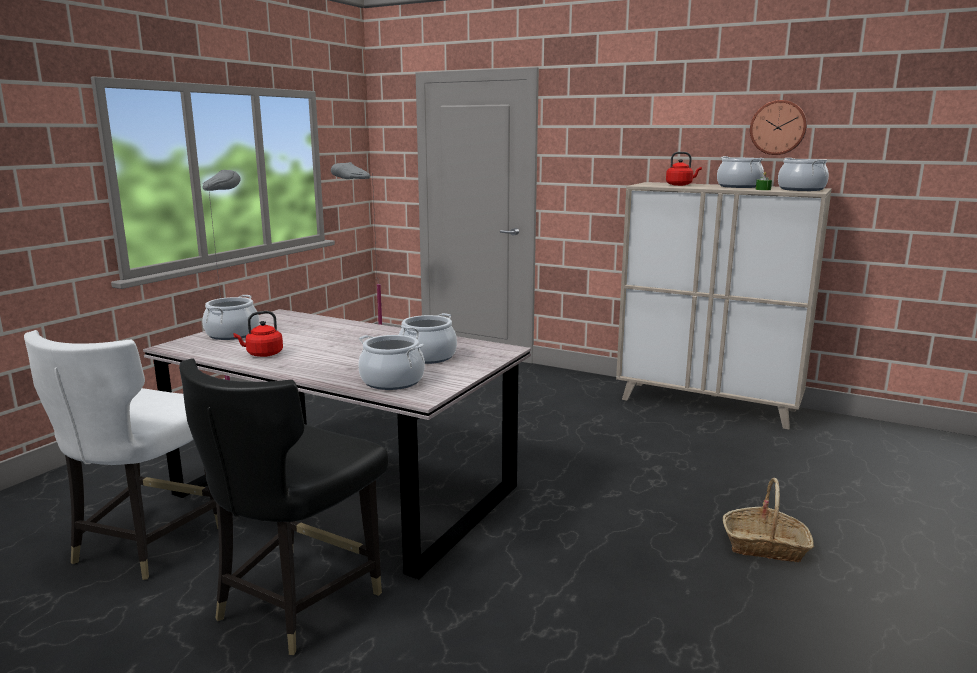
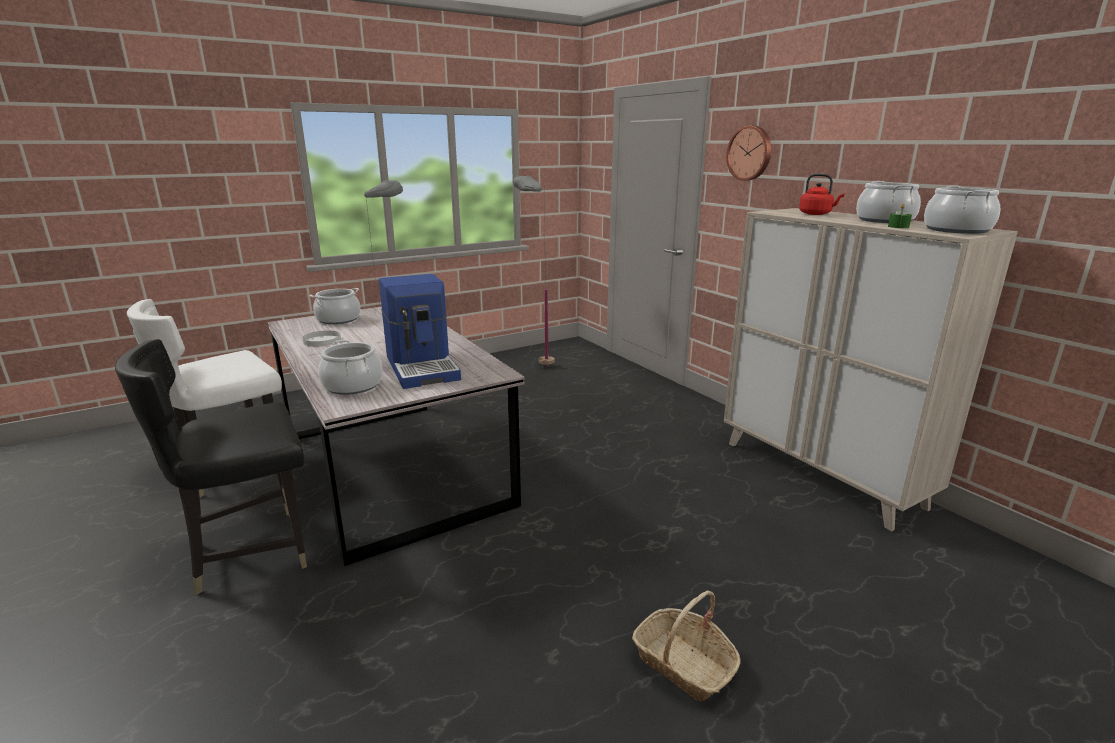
camera: 30 degrees right, 5 degrees up
(262, 354) = (322, 341): red kettle -> white plate
(427, 357) = (423, 367): cooking pot -> coffee machine
(778, 127) = (959, 144): wall clock -> wall clock (750, 153)

